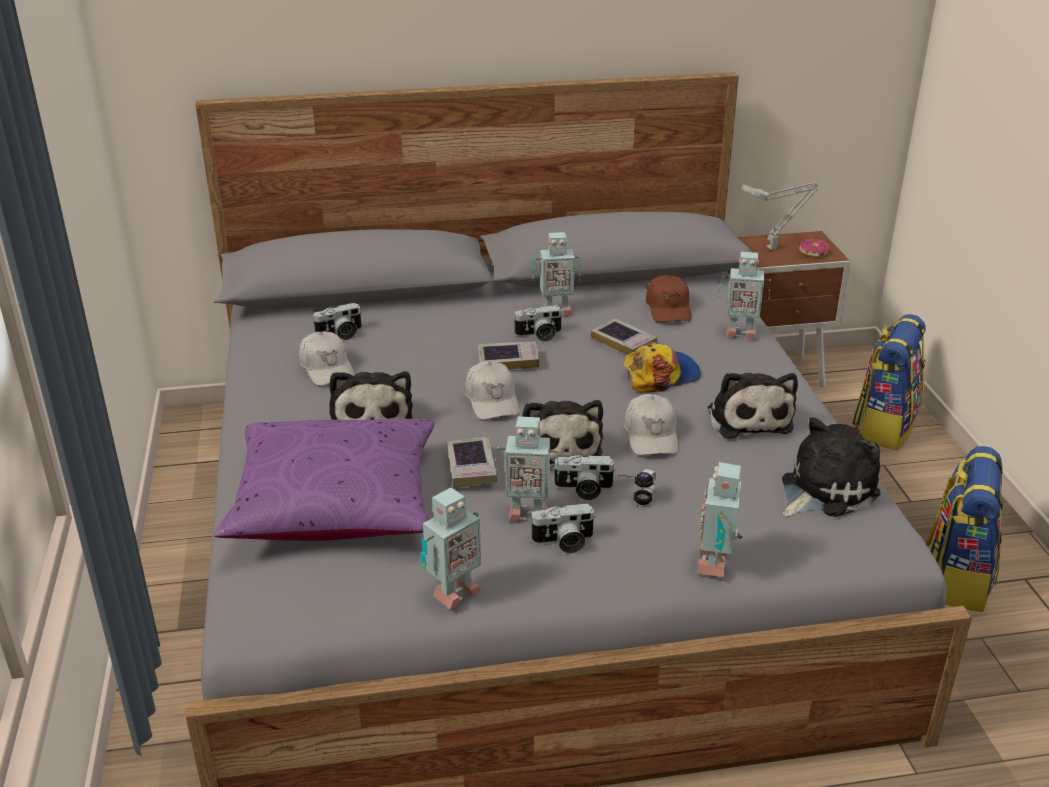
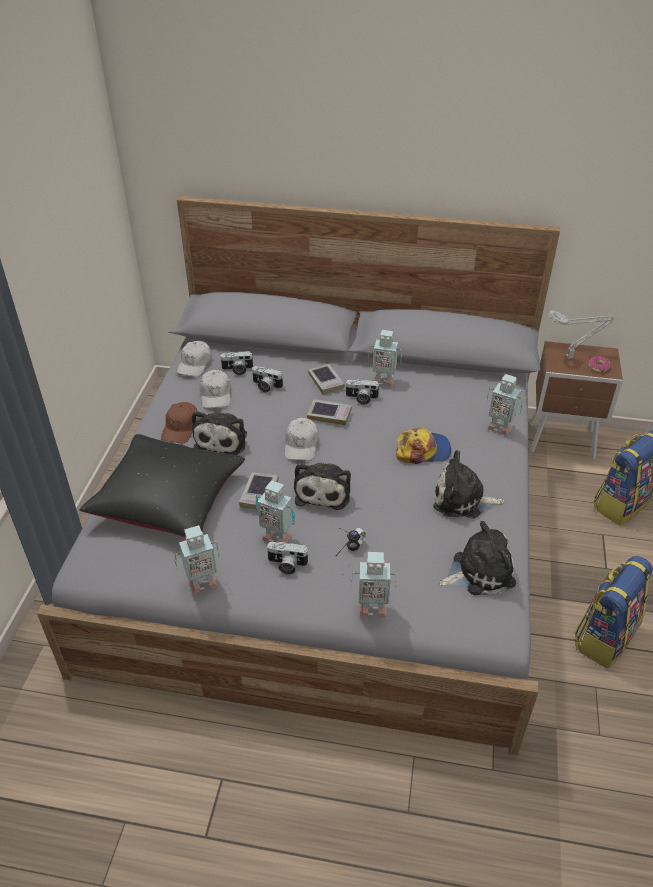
camera: 20 degrees right, 10 degrees up
(335, 503) = (167, 499): purple pillow -> black pillow
(583, 490) = (321, 528): camera -> camera (266, 386)
(623, 342) = (414, 416): book -> book (326, 381)
(651, 435) = (388, 497): white cap -> white cap (195, 364)
(668, 309) = (461, 396): brown cap -> brown cap (181, 428)
(716, 563) = (372, 608): toy robot -> toy robot turned 120 degrees counterclockwise
(748, 417) = (462, 499): plush toy -> plush toy turned 90 degrees clockwise

